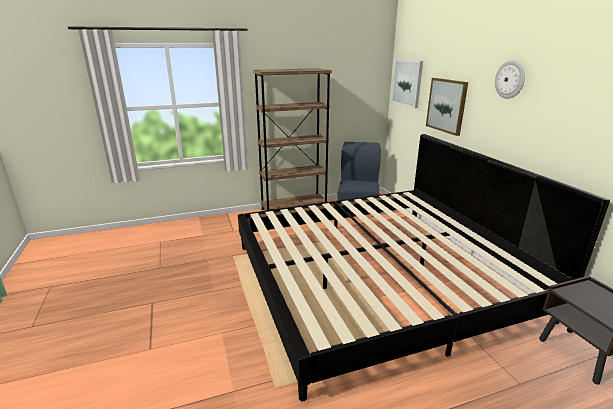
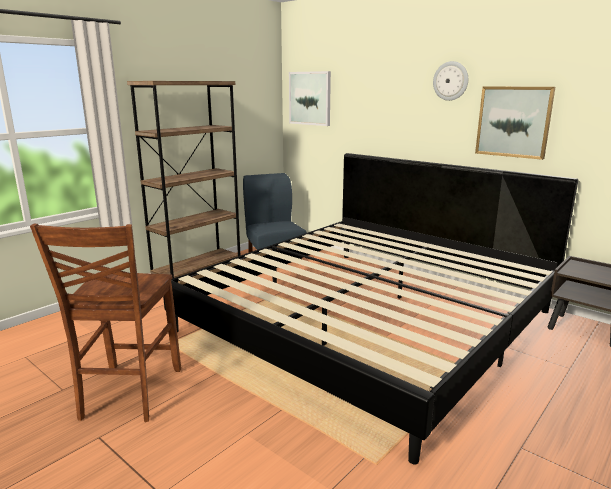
camera: 30 degrees left, 5 degrees down
(186, 282) = (129, 394): none -> brown chair
(446, 105) = (372, 117): picture -> picture (513, 122)

